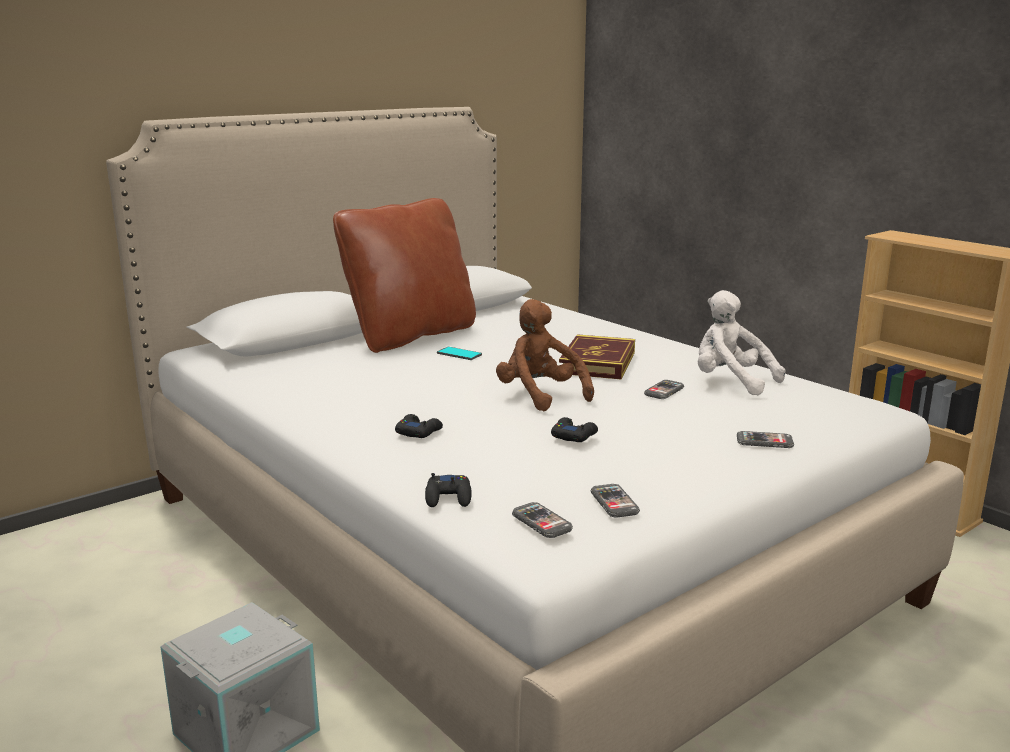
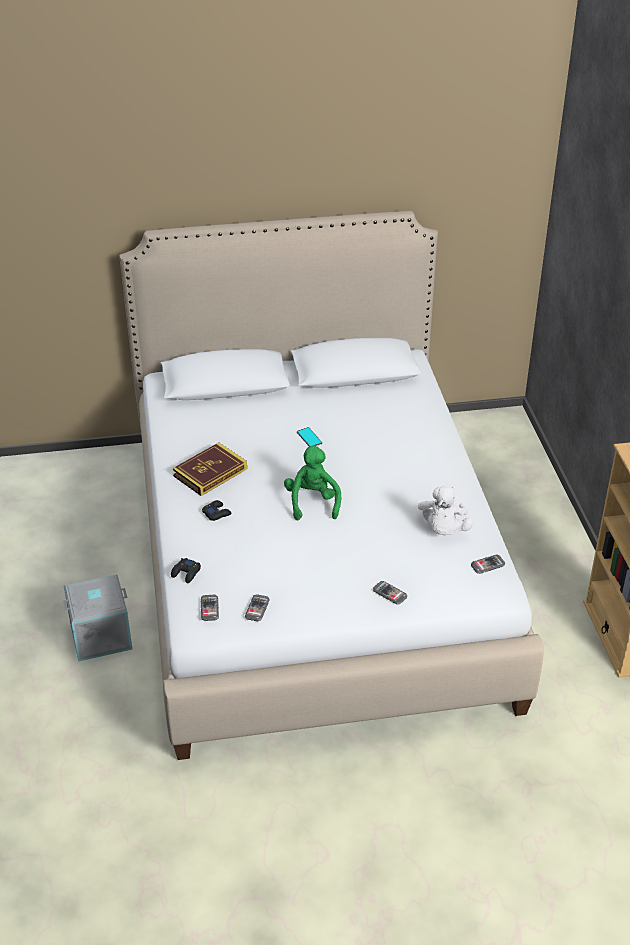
camera: 30 degrees right, 20 degrees up
(410, 335) = (299, 403): brown pillow -> none
(540, 396) = (312, 502): brown plush toy -> green plush toy
(573, 436) = (289, 549): black game controller -> none
(597, 362) = (383, 478): book -> book (210, 472)
(664, 391) = (390, 524): phone -> phone (487, 565)
(730, 382) = (443, 530): white plush toy -> white plush toy turned 150 degrees counterclockwise

